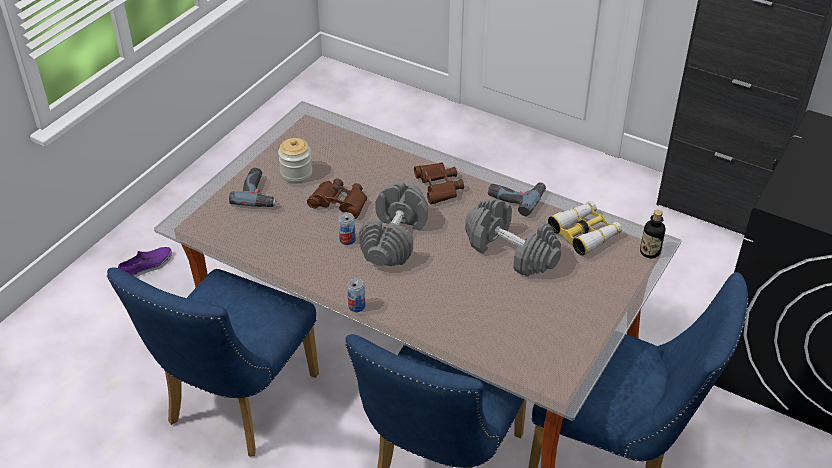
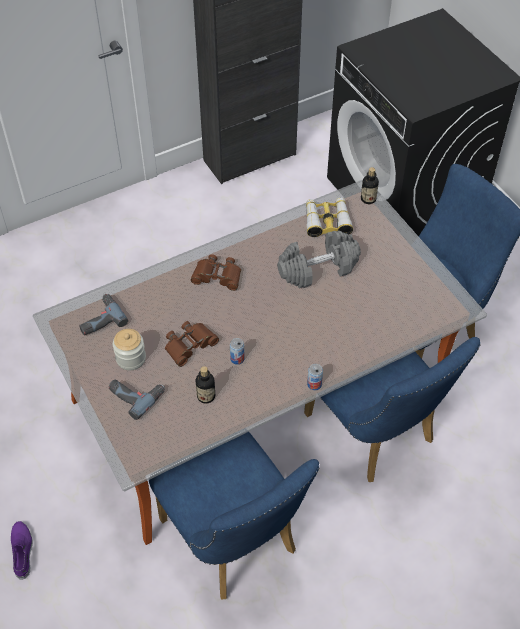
camera: 60 degrees left, 10 degrees up
(288, 237) = (206, 396): none -> bottle
(394, 238) = (256, 329): grey dumbbell -> none
(516, 197) = (263, 238): power drill -> power drill (99, 319)

